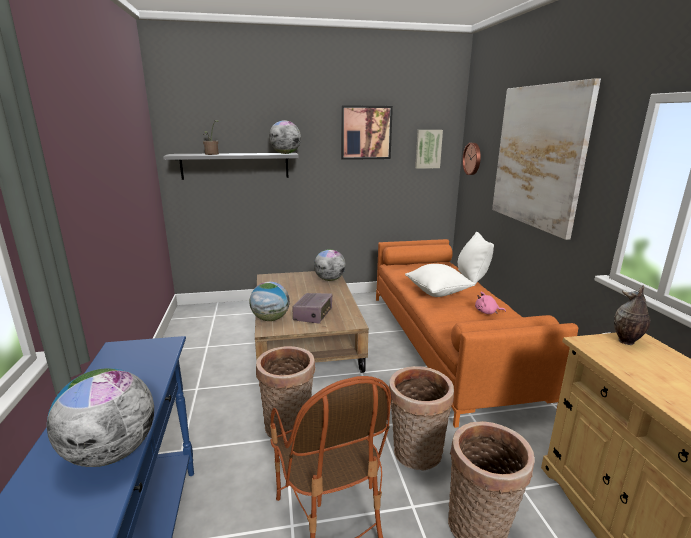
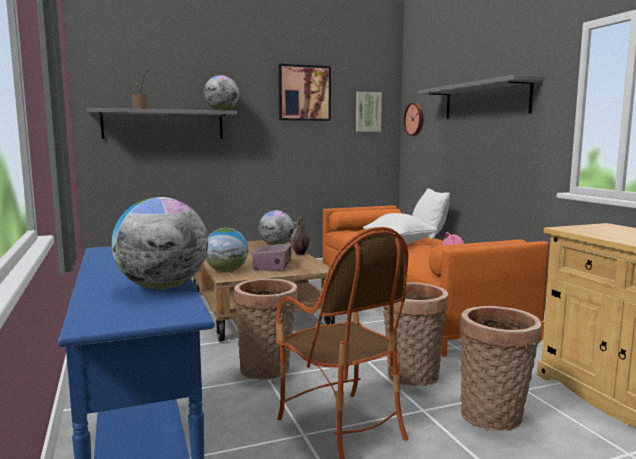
camera: 10 degrees left, 10 degrees down
(538, 157) = (485, 100): picture -> grey shelf
(626, 341) = (598, 227): vase -> vase (300, 254)

